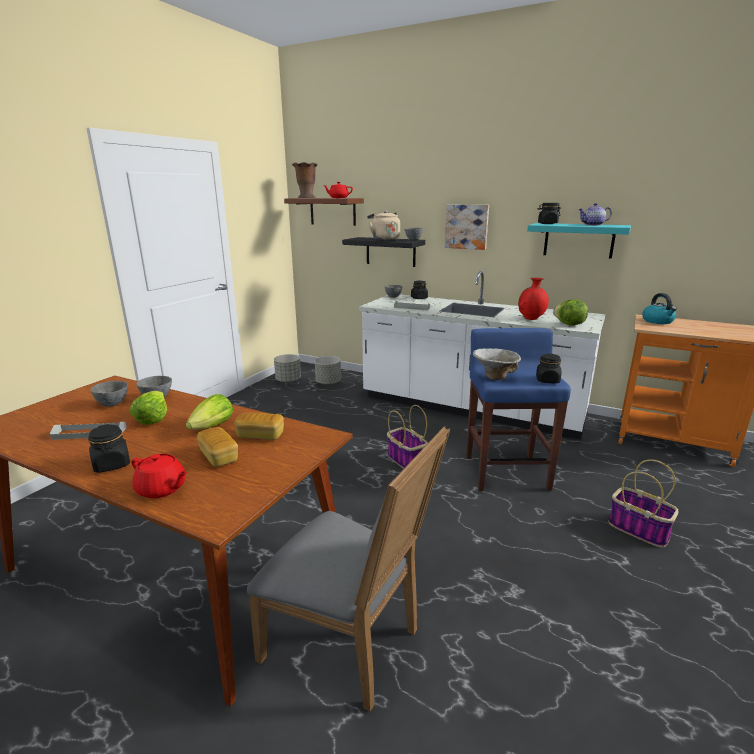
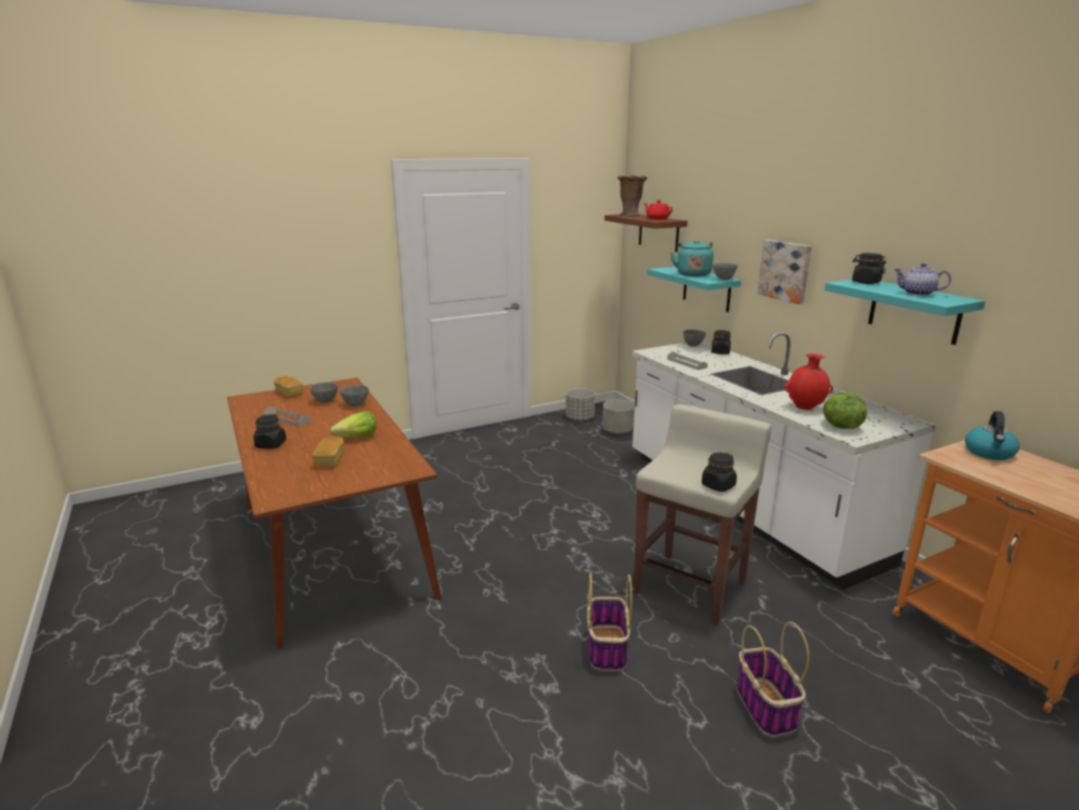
camera: 35 degrees right, 0 degrees up
(152, 418) = (332, 419): lettuce -> none
(162, 489) = (273, 470): red teapot -> none
(260, 435) = (375, 454): bread -> bread (289, 393)
(349, 644) = (380, 654): grey chair -> none
(384, 239) = (692, 274): beige kettle -> turquoise kettle
(390, 251) = (706, 289): black shelf -> turquoise shelf
(405, 460) = (598, 535): basket -> basket (606, 647)
(495, 377) = (666, 465): bowl -> none
(506, 472) = (691, 586): blue stool -> beige stool

